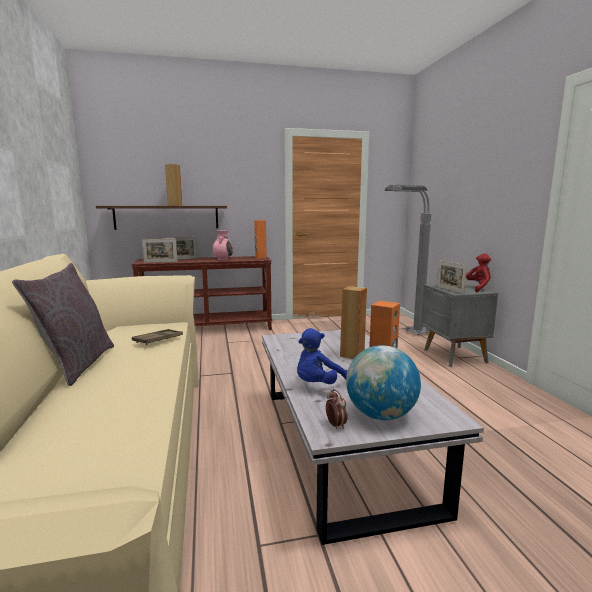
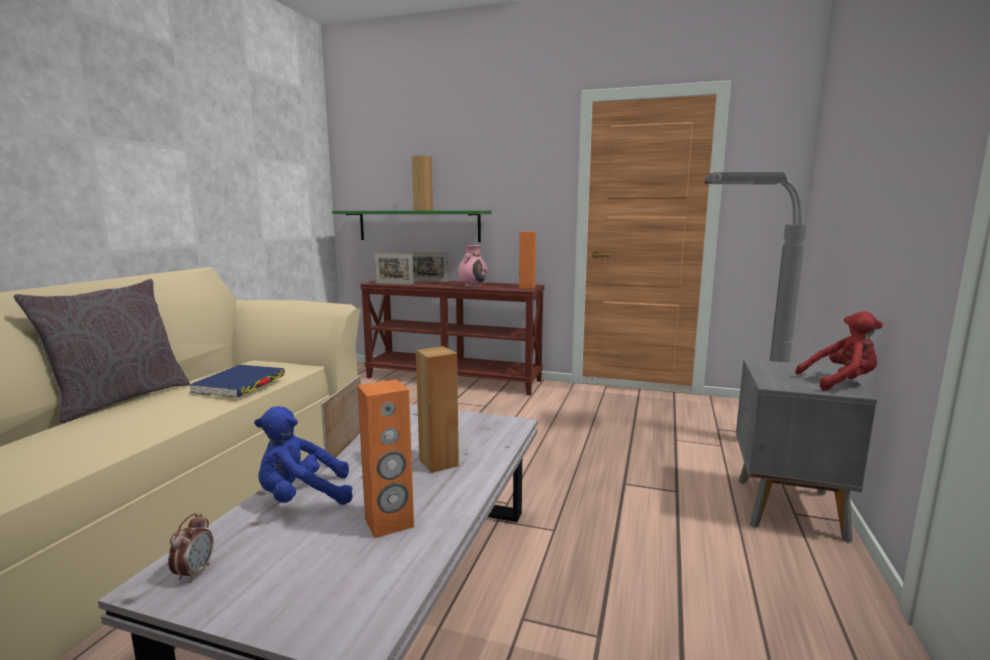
camera: 30 degrees right, 0 degrees up
(158, 340) = (240, 385): brown tray -> blue book
(166, 217) = (418, 225): brown shelf -> green shelf
(381, 415) = (275, 581): globe -> none
(450, 290) = (772, 377): picture frame -> picture frame (346, 447)

